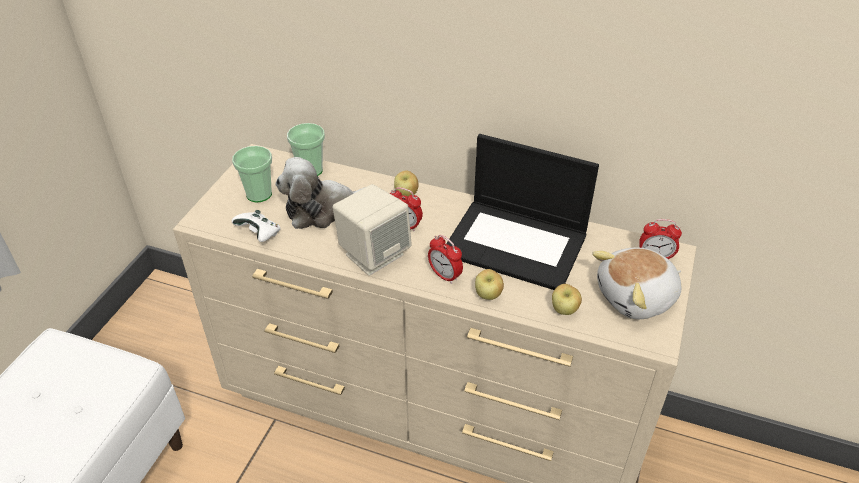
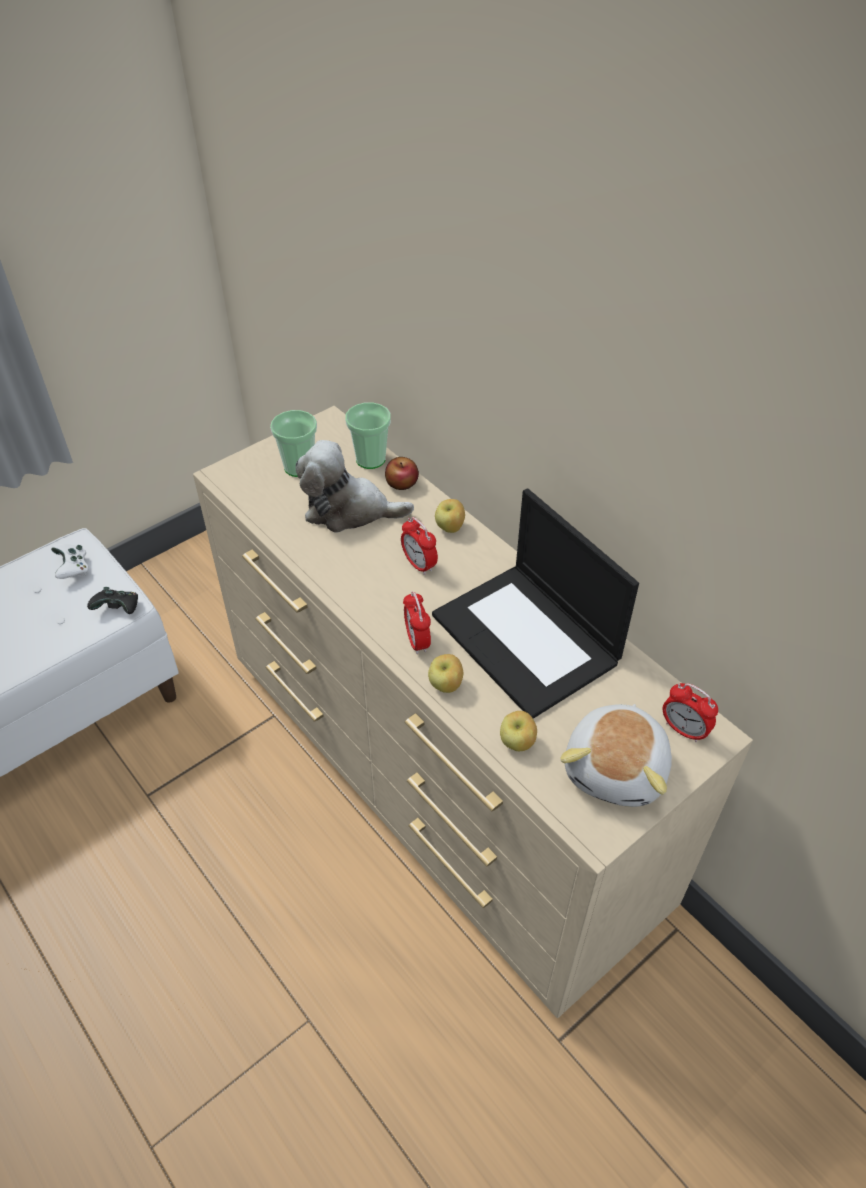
camera: 30 degrees right, 5 degrees up
(129, 377) = (118, 609): none -> black game controller
(260, 234) = (267, 513): white game controller -> white game controller (73, 569)
(347, 178) = (402, 483): none -> apple
(374, 254) = (362, 584): beige speaker -> none
(637, 298) = (617, 769): plush toy -> plush toy turned 75 degrees counterclockwise

